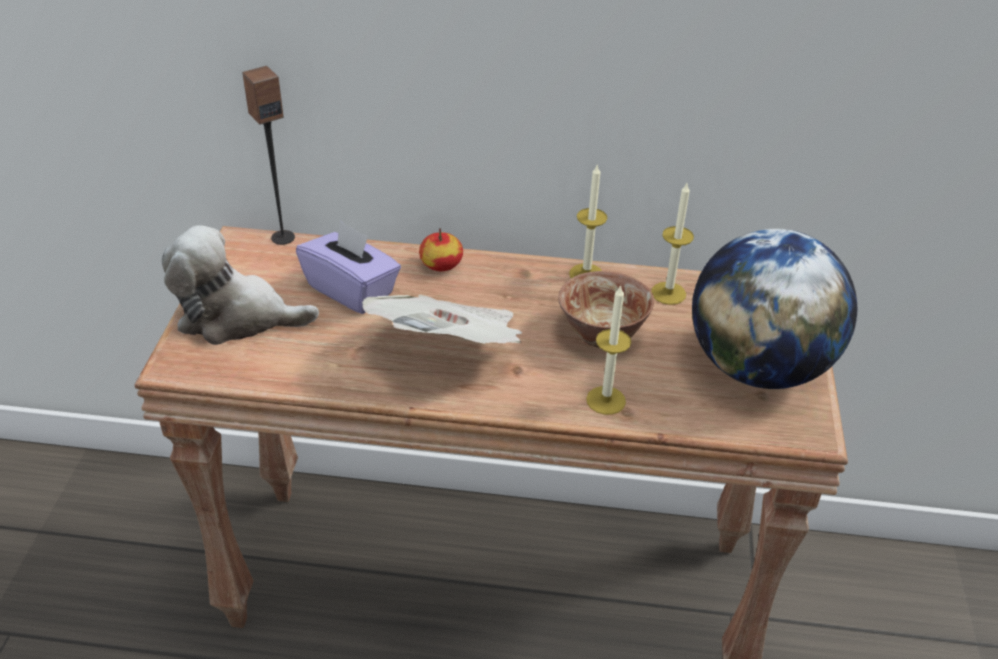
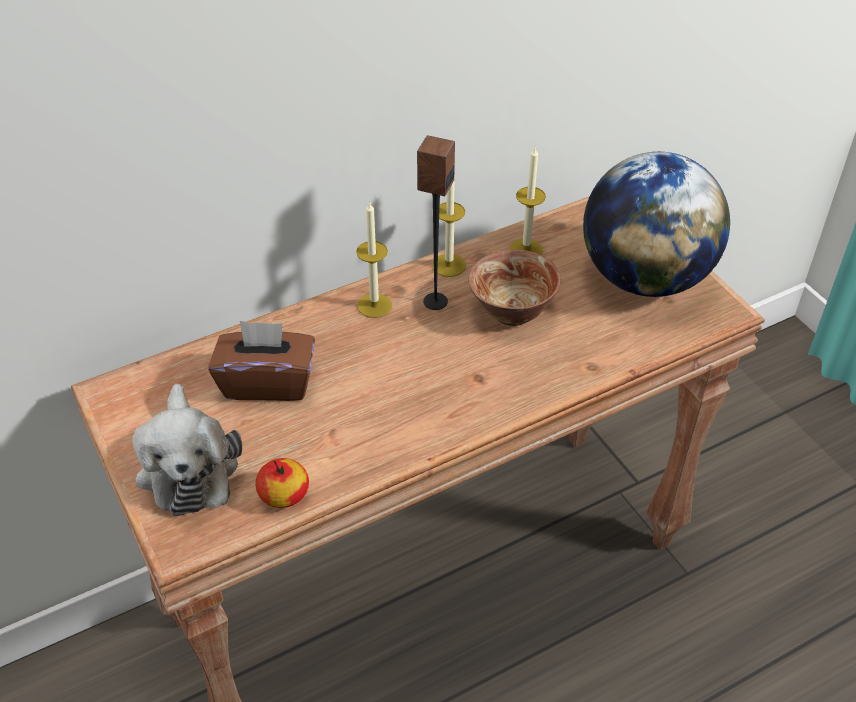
camera: 35 degrees left, 5 degrees up
(236, 317) = (188, 466): plush toy -> plush toy turned 75 degrees counterclockwise
(283, 237) = (147, 366): speaker -> speaker (435, 301)
(351, 290) = (267, 382): purple tissue box -> brown tissue box
(441, 264) = (321, 317): apple -> apple (284, 494)
(451, 349) = (409, 390): newspaper -> none
(606, 400) = (568, 365): candle -> candle (374, 305)

